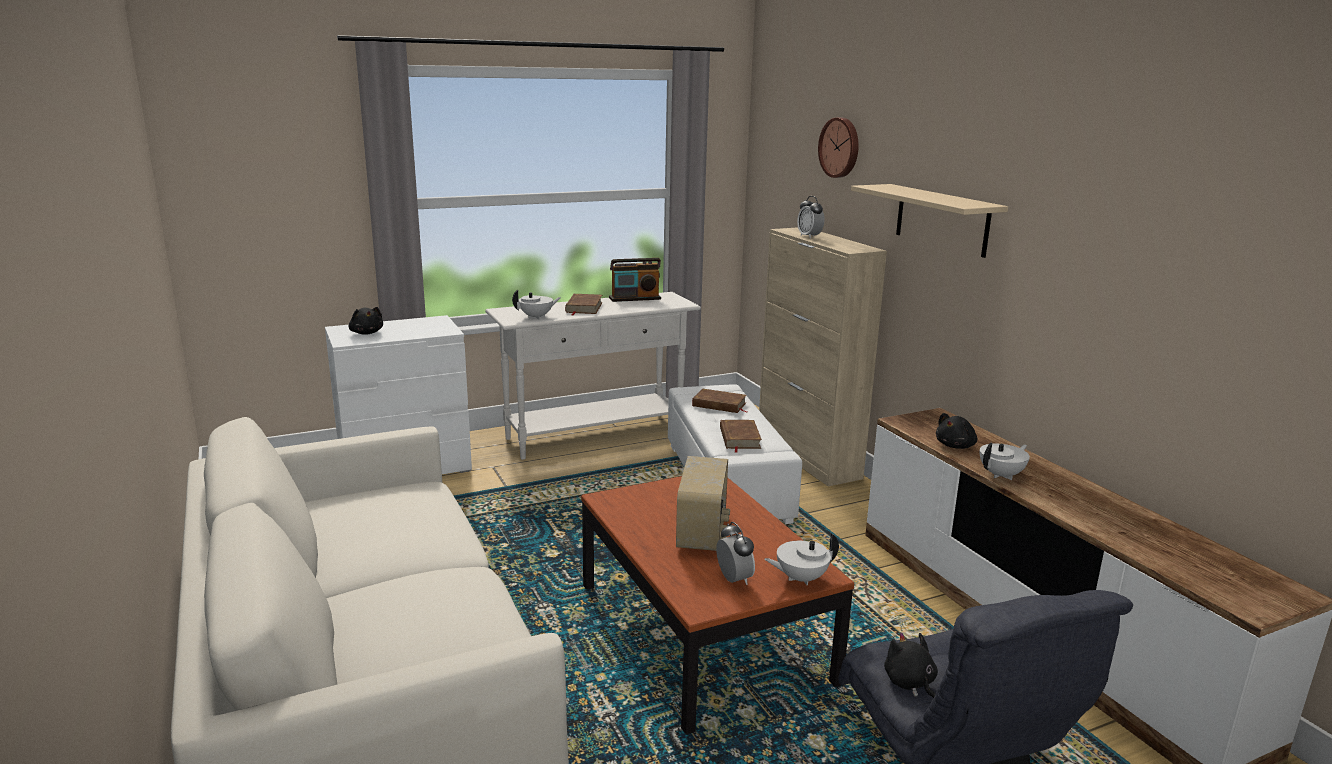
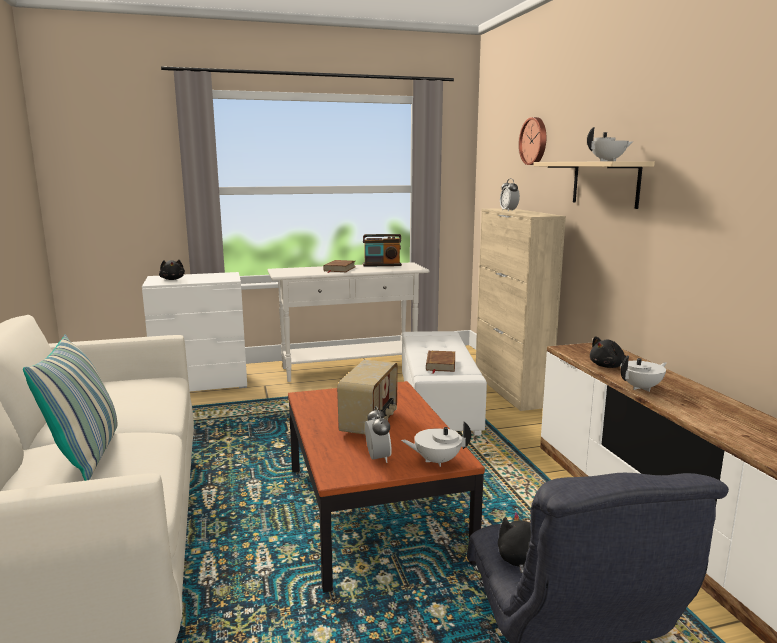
camera: 10 degrees right, 5 degrees down
(409, 605) = (86, 454): none -> pillow
(537, 317) = (300, 273): white teapot -> white teapot (608, 161)
(719, 405) = (435, 343): brown book -> none

